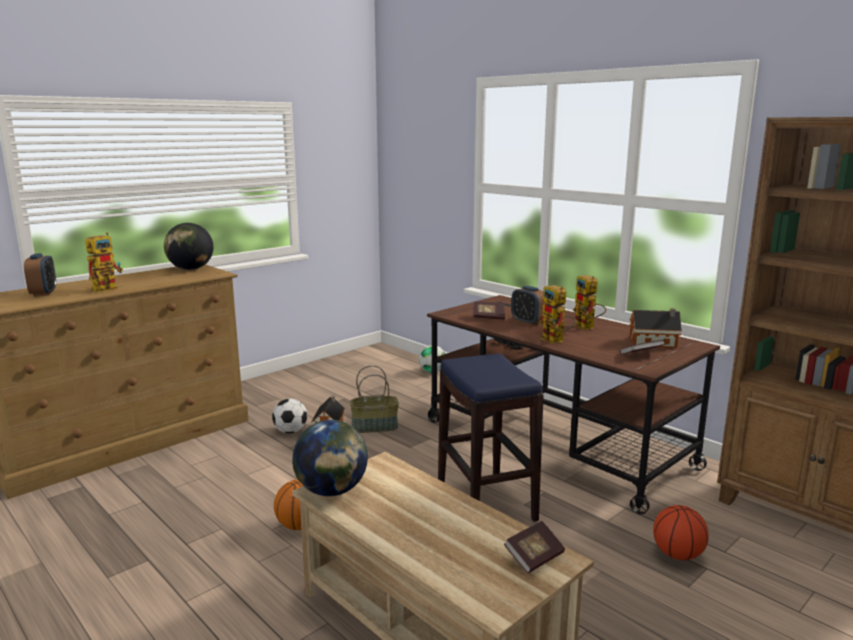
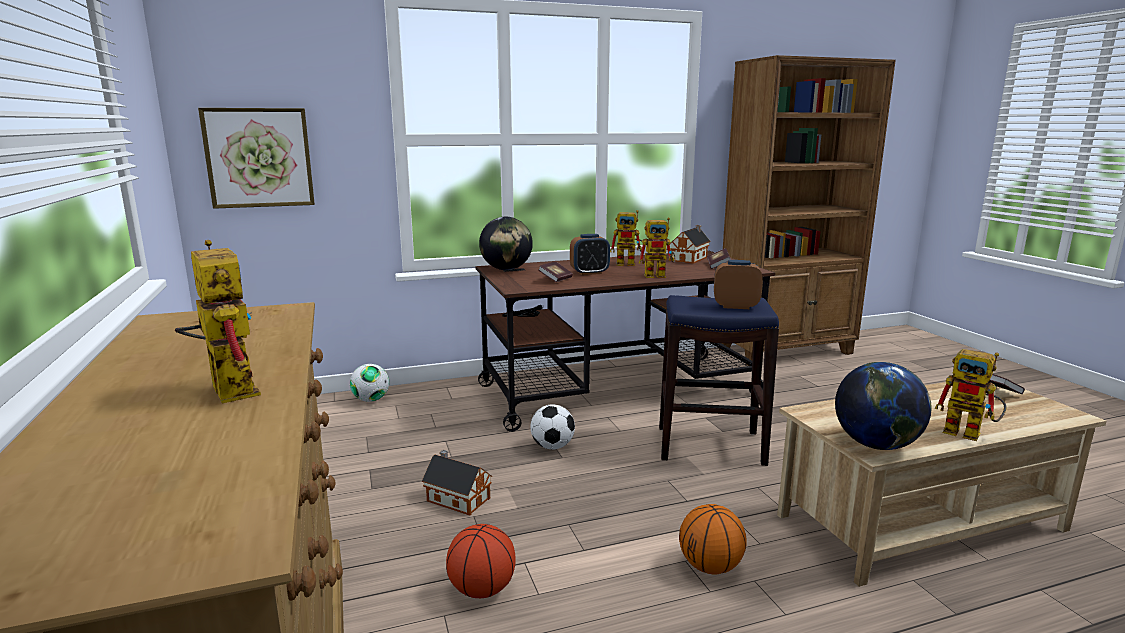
camera: 65 degrees left, 0 degrees up
(43, 293) = (117, 462): alarm clock -> alarm clock (735, 306)
(191, 269) = (189, 322): globe -> globe (506, 269)
(291, 431) = (430, 531): football -> football (552, 446)
(375, 426) = (485, 466): basket -> none
(387, 536) = (970, 434): none -> toy robot
(410, 192) = (259, 158): none -> picture
(677, 555) = (819, 400): basketball -> basketball (482, 589)

